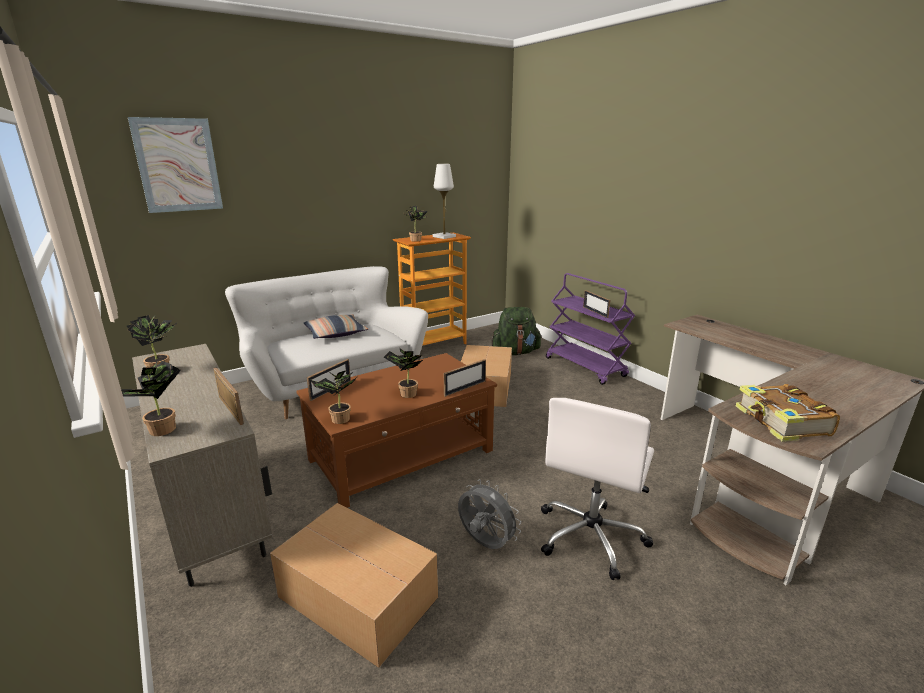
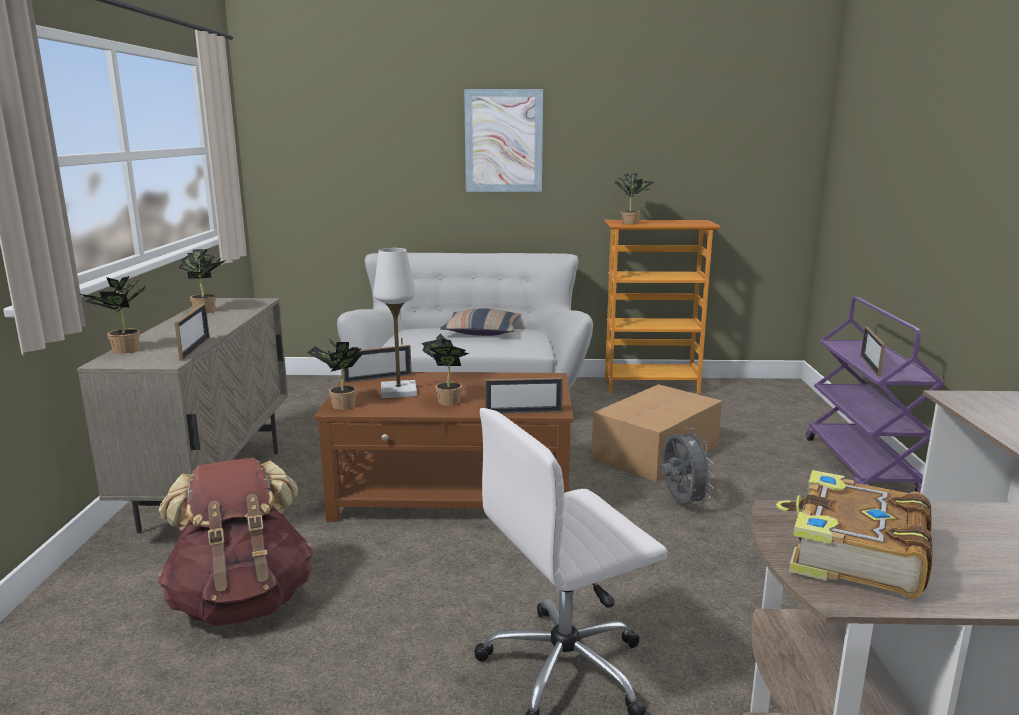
camera: 35 degrees right, 5 degrees down
(178, 165) = (346, 109): picture -> picture (503, 141)
(357, 595) = (242, 601): cardboard box -> brown backpack
(444, 237) = (680, 223): white table lamp -> white table lamp (399, 391)
(485, 544) = (423, 615): grey fan -> grey fan (681, 502)
(515, 352) = (763, 421): green backpack -> none

